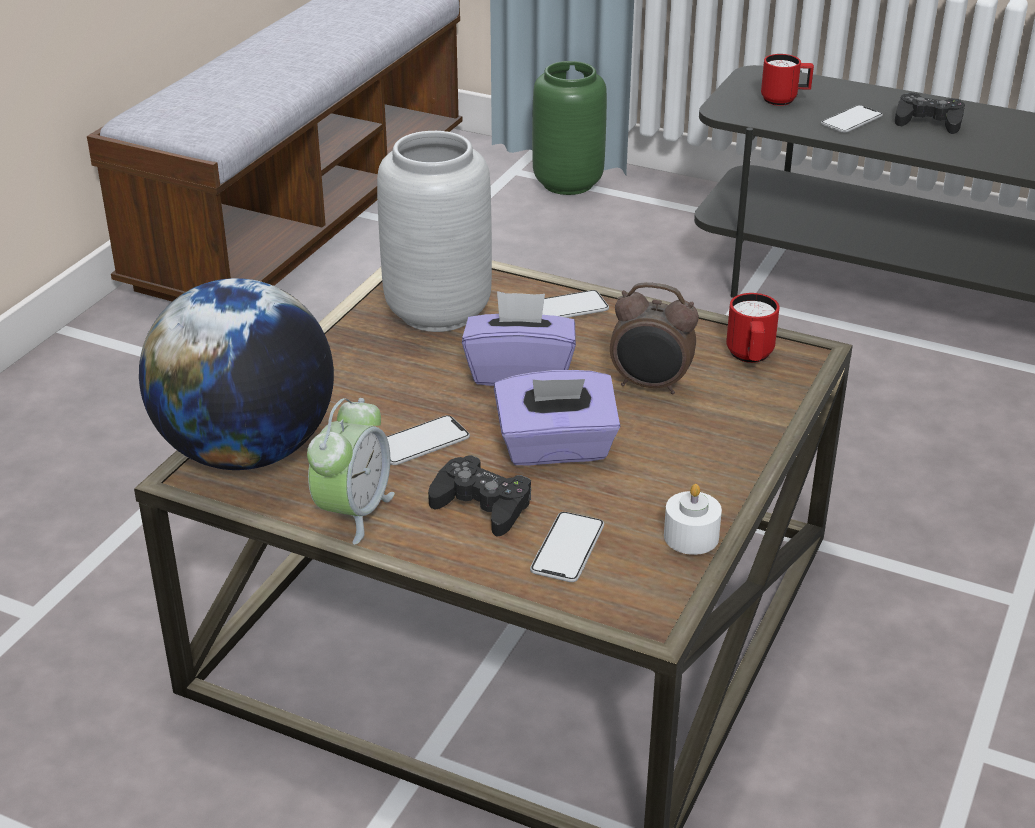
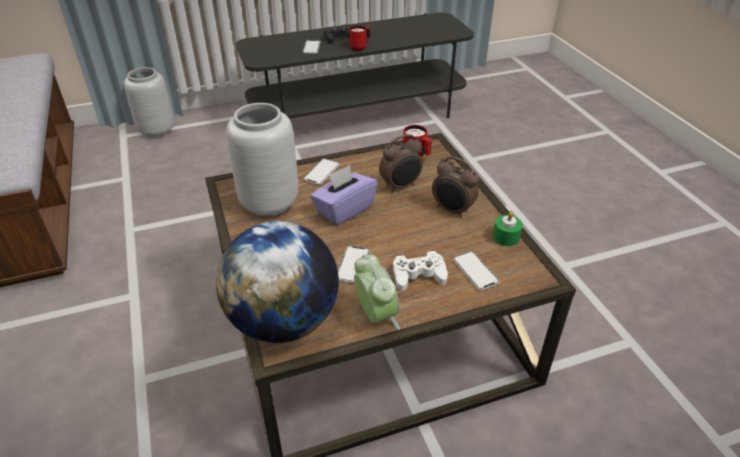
camera: 45 degrees left, 5 degrees up
(482, 505) = (418, 275): black game controller -> white game controller
(556, 448) = (408, 233): purple tissue box -> none
(569, 183) = (157, 130): green vase -> grey vase
(672, 458) = (452, 210): none -> alarm clock
(691, 536) = (506, 237): white candle -> green candle
(784, 100) = (275, 49): red mug -> red mug (360, 47)

